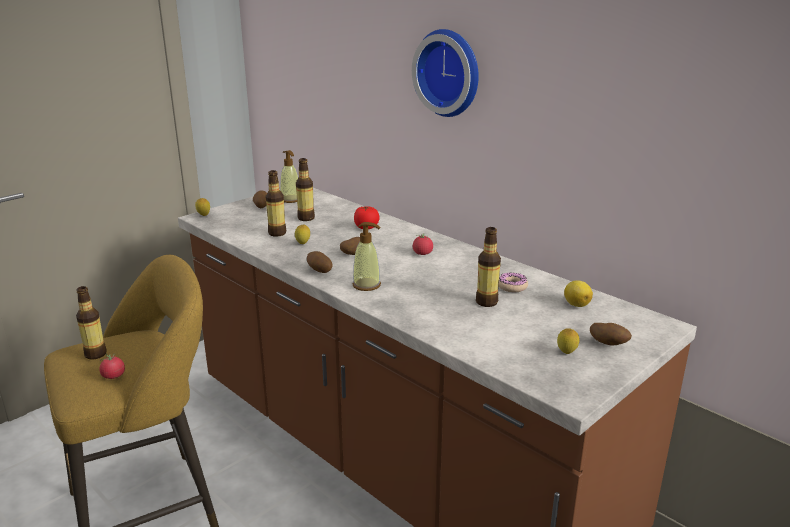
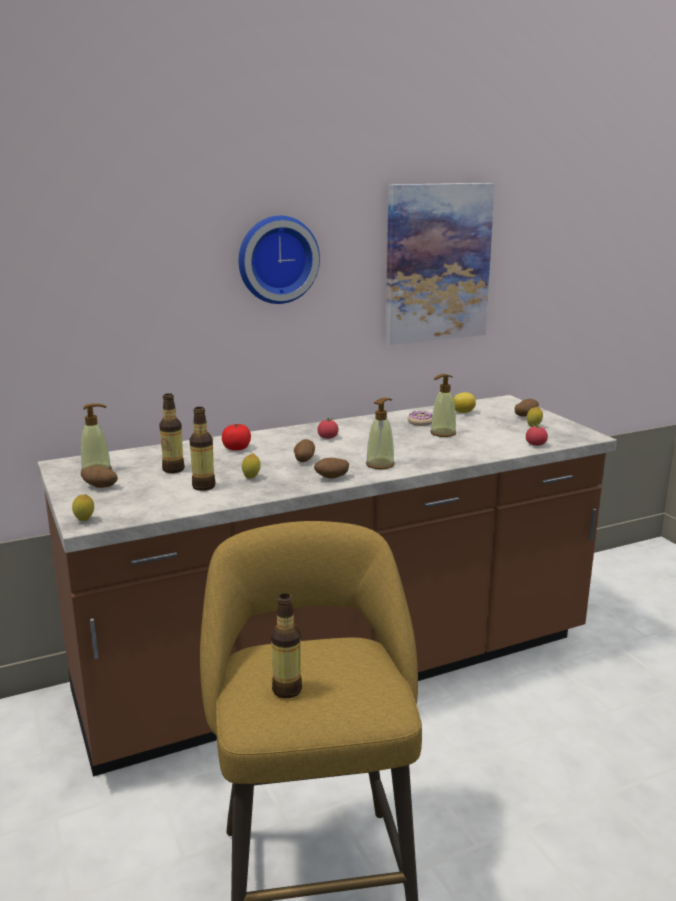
camera: 70 degrees left, 5 degrees down
(113, 376) = (354, 675): tomato -> tomato (535, 444)
(486, 302) = (442, 433): bottle -> soap dispenser
(616, 116) = (437, 263): none -> picture

